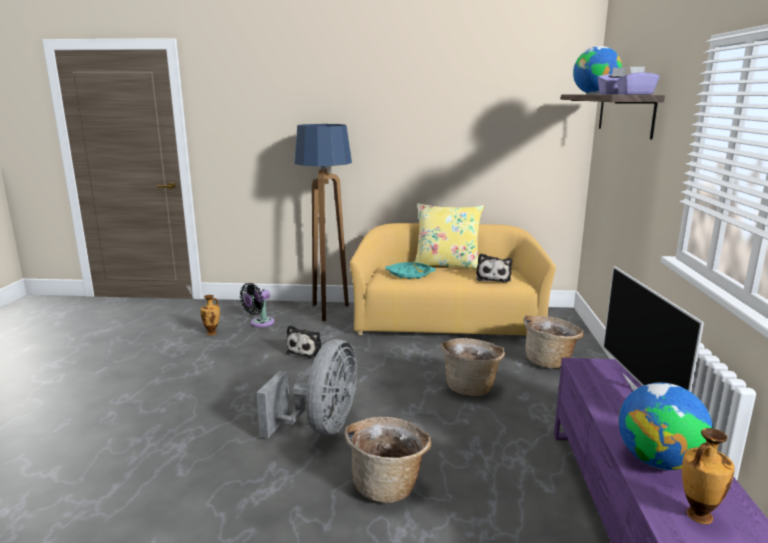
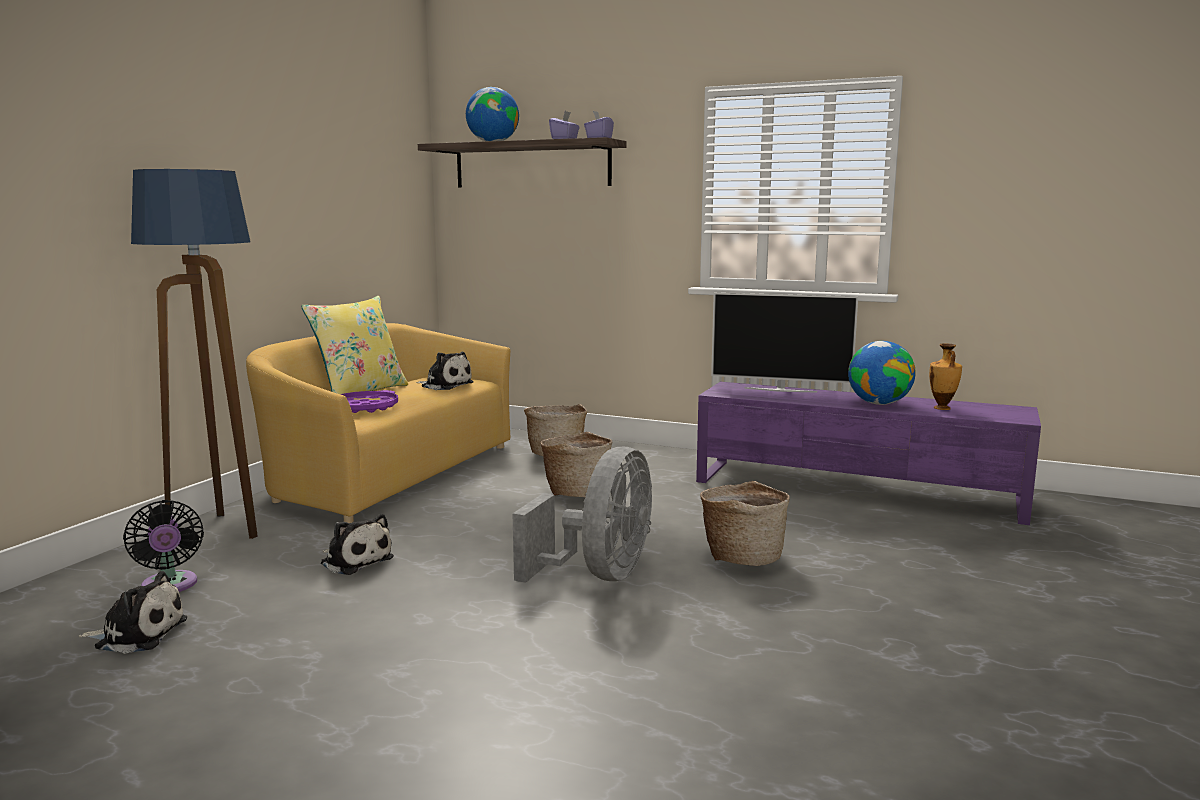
camera: 70 degrees left, 5 degrees down
(212, 333) = (137, 634): vase -> plush toy
(321, 427) = (600, 575): grey fan -> grey fan turned 75 degrees clockwise
(410, 274) = (364, 408): turquoise tray -> purple tray

